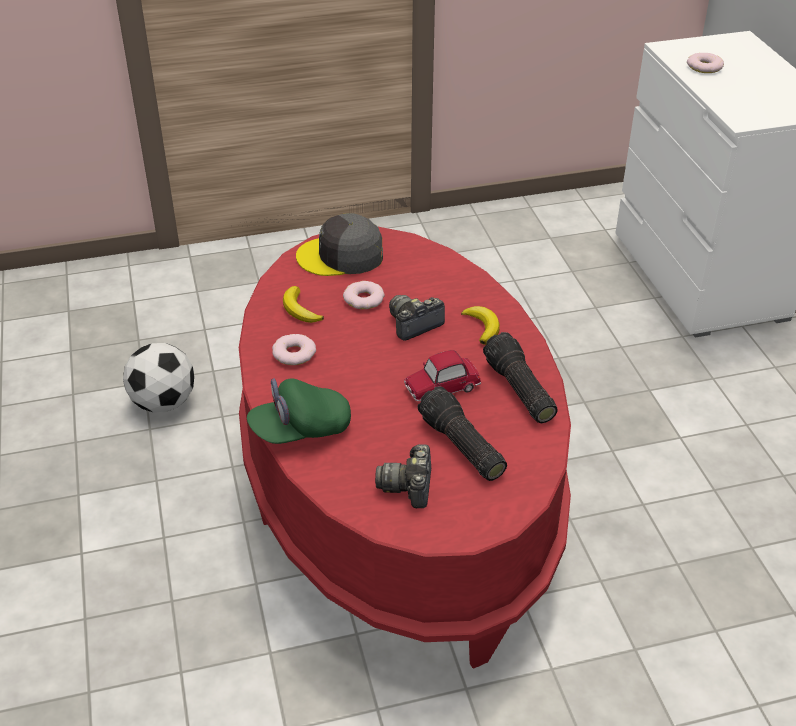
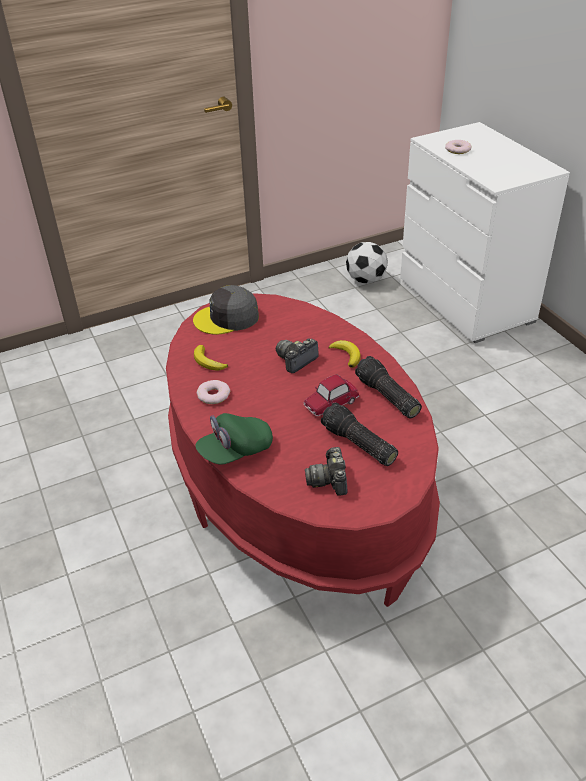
camera: 10 degrees left, 0 degrees up
(163, 403) = (102, 449): football -> football (366, 280)
(364, 299) = (254, 347): donut -> none

